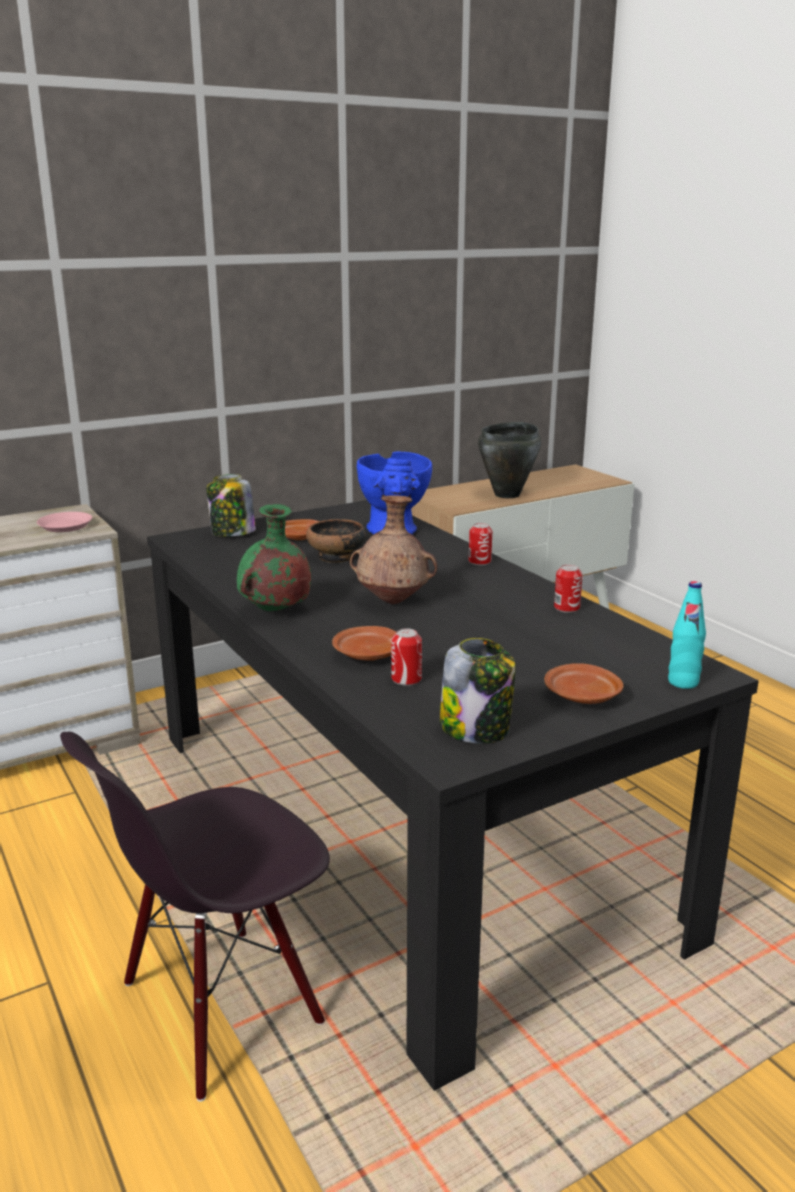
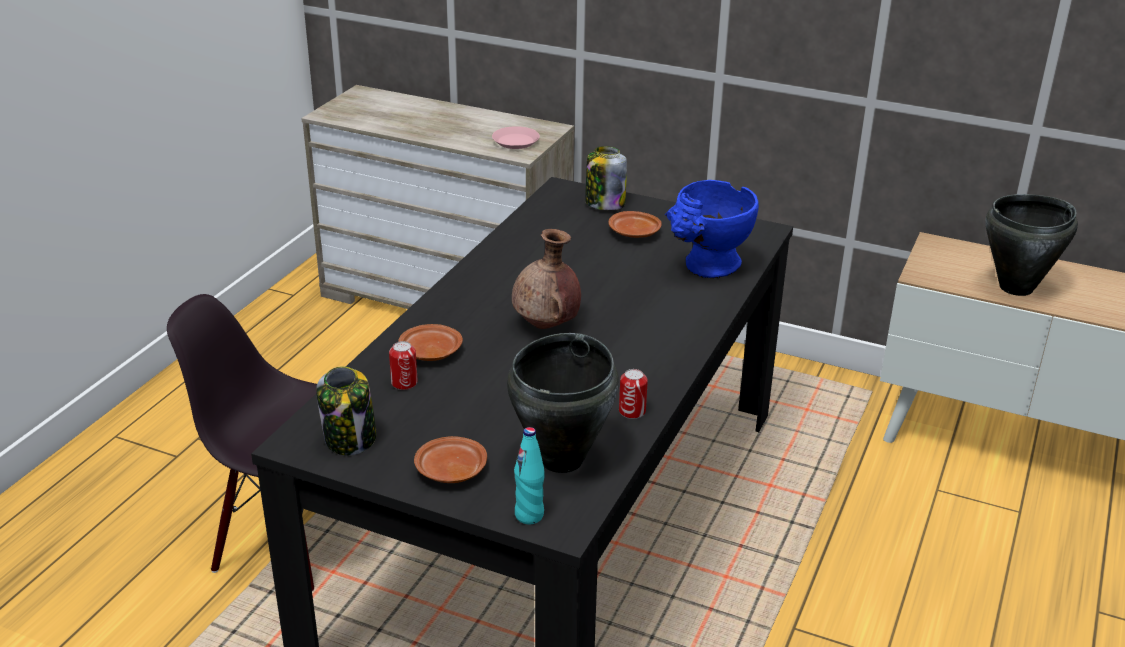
camera: 55 degrees right, 10 degrees up
(275, 611) = (467, 285): green vase -> none
(337, 557) = (612, 266): bowl -> none
(479, 561) = (691, 333): can -> none
(610, 648) = (562, 459): none -> black cooking pot

